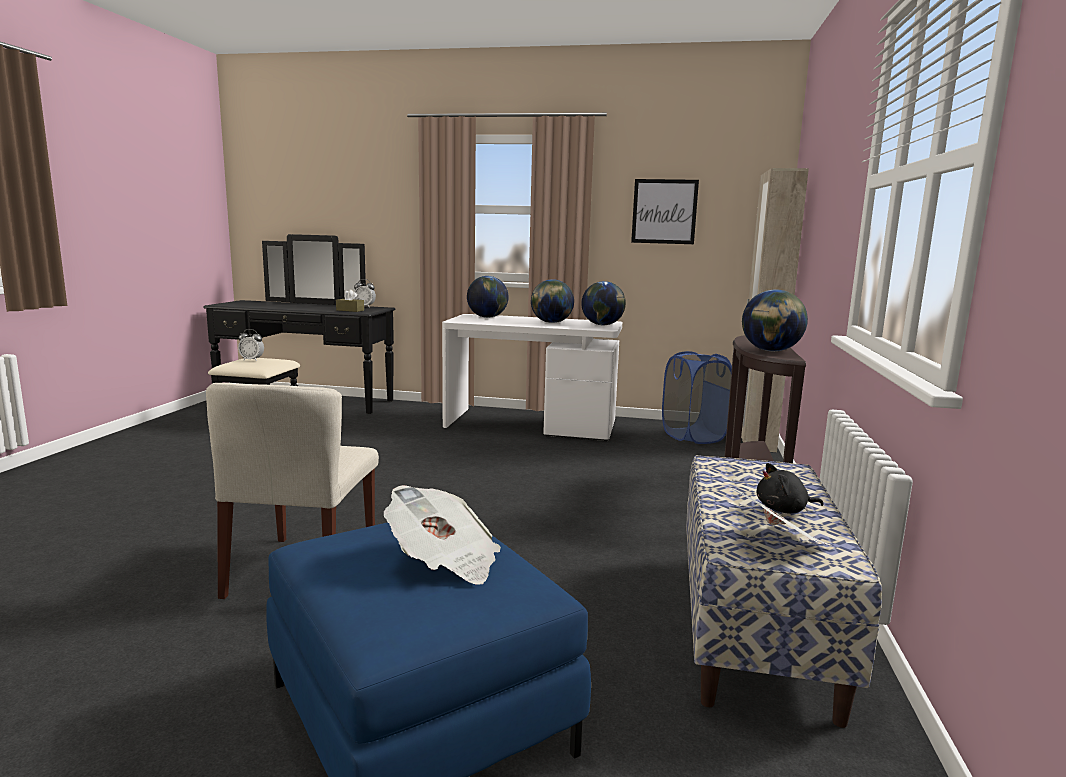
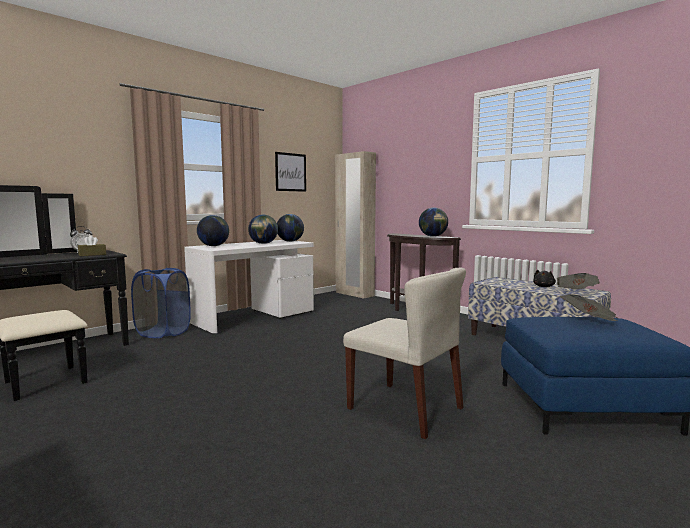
camera: 55 degrees left, 5 degrees down
(252, 360) = (33, 317): alarm clock -> none
(693, 436) = (332, 299): blue laundry basket -> blue laundry basket (163, 332)

